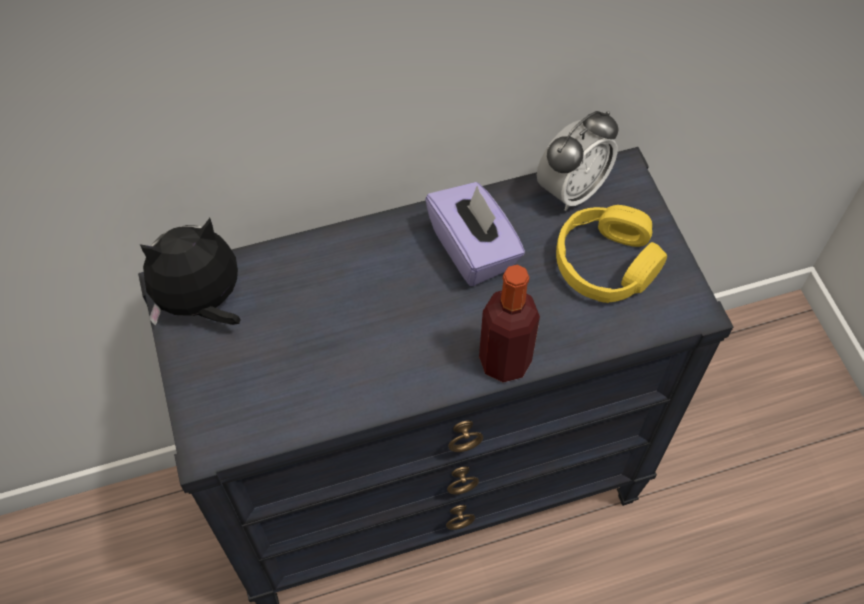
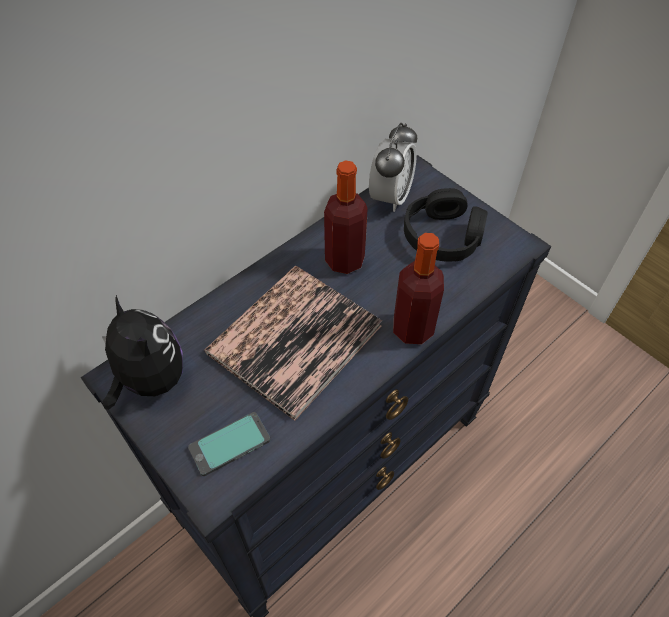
camera: 25 degrees left, 5 degrees down
(202, 303) = (149, 379): plush toy -> plush toy turned 105 degrees clockwise
(247, 405) = (230, 444): none -> phone
(369, 320) = (294, 339): none -> book
(473, 249) = (344, 260): purple tissue box -> bottle
(606, 263) = (443, 236): yellow headphones -> black headphones

